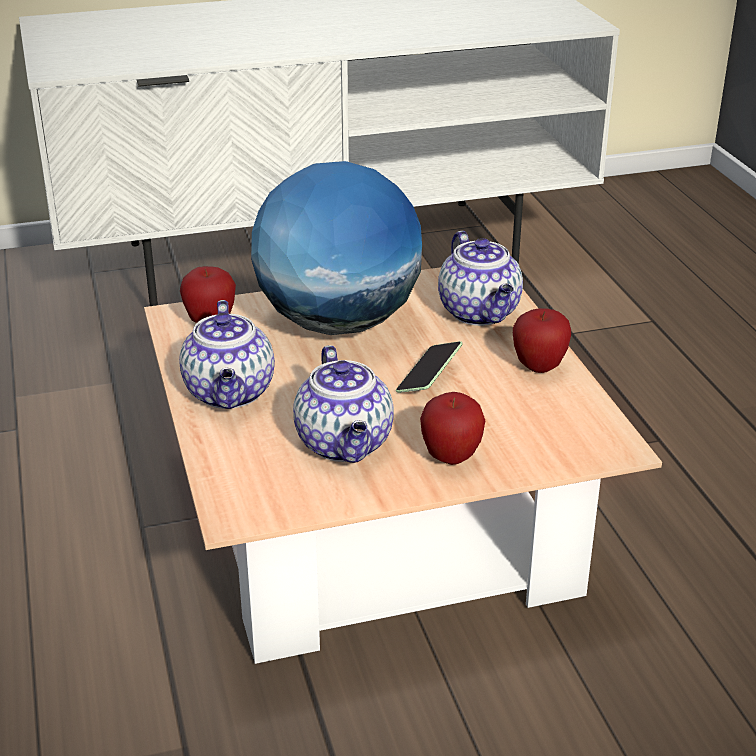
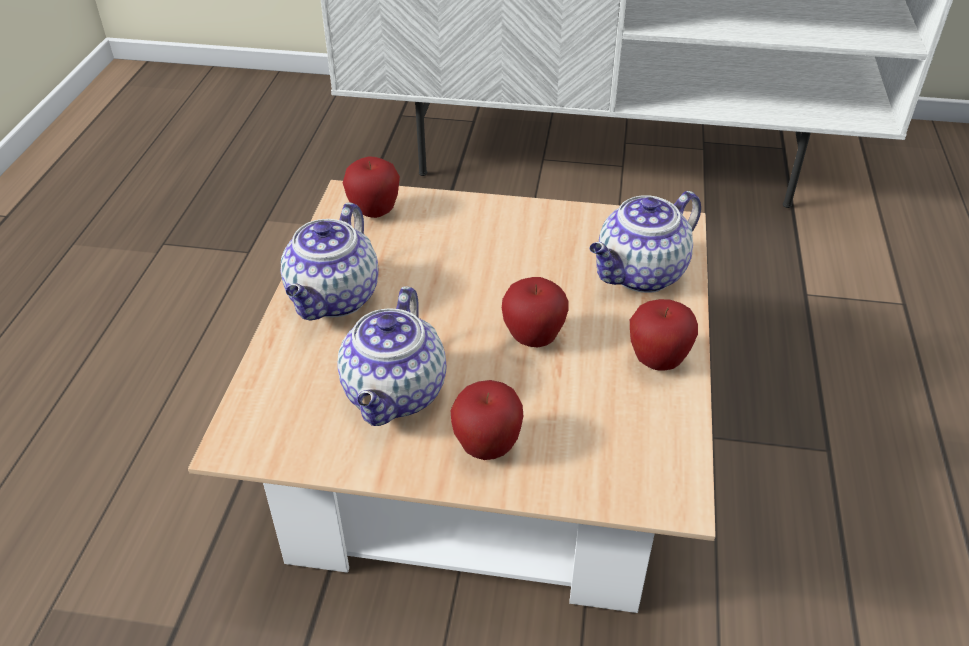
camera: 25 degrees right, 10 degrees up
(338, 323) = (489, 246): globe -> none
(429, 377) = (533, 339): phone -> apple
(480, 313) = (640, 275): teapot -> teapot turned 45 degrees clockwise

